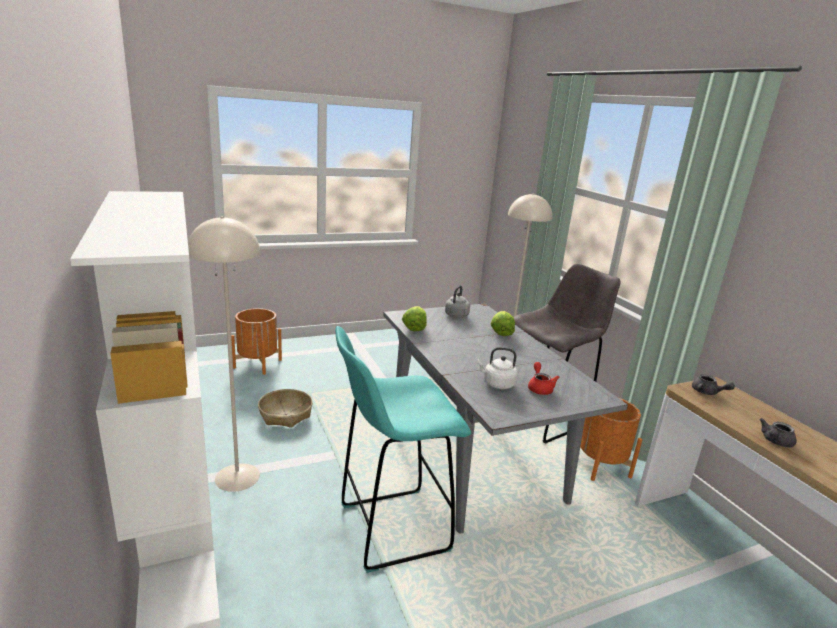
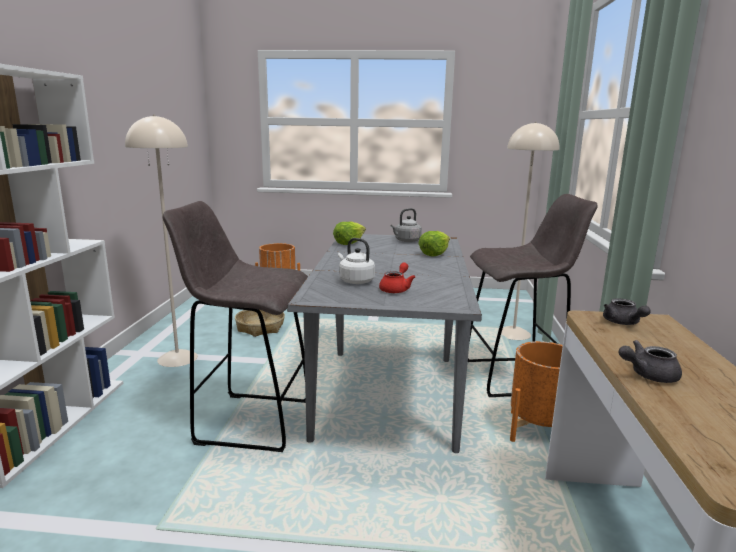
camera: 30 degrees right, 5 degrees down
(390, 528) = (250, 421): turquoise stool -> grey stool

